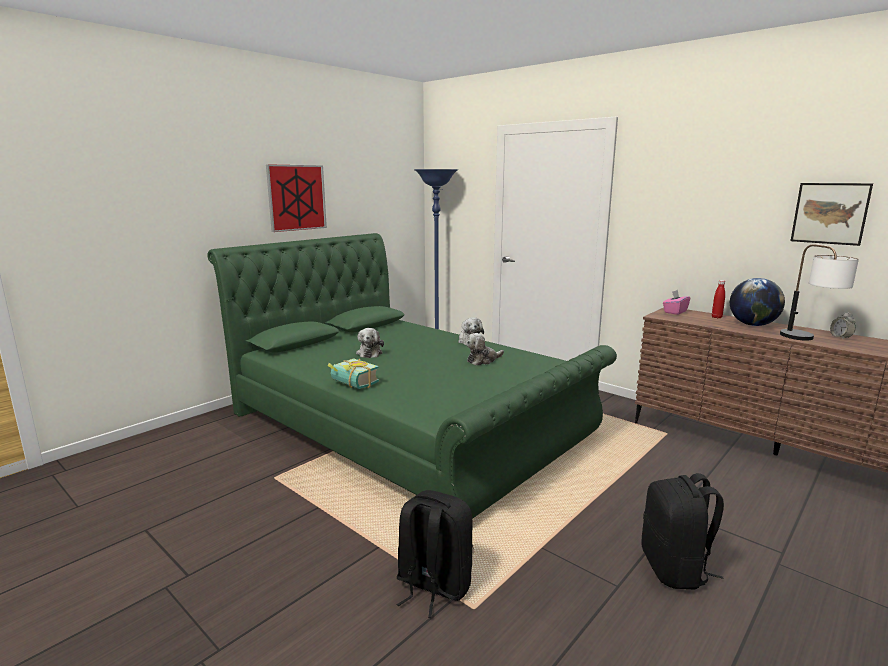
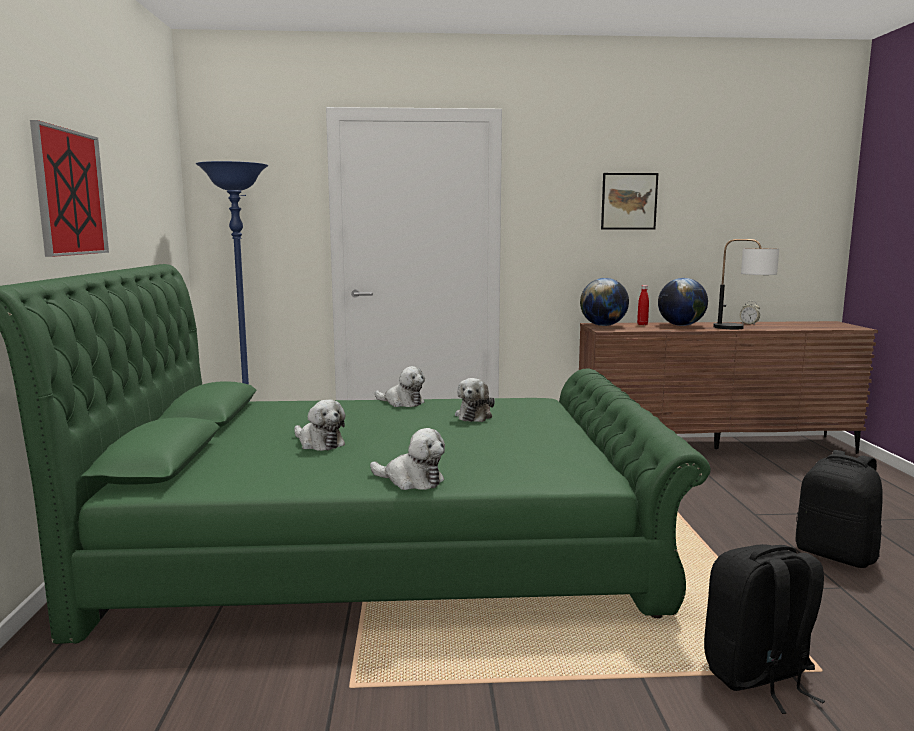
camera: 45 degrees left, 5 degrees down
(351, 385) = (411, 480): book -> plush toy
(675, 312) = (603, 325): pink tissue box -> globe
(830, 213) = (716, 214): picture -> picture (629, 201)

